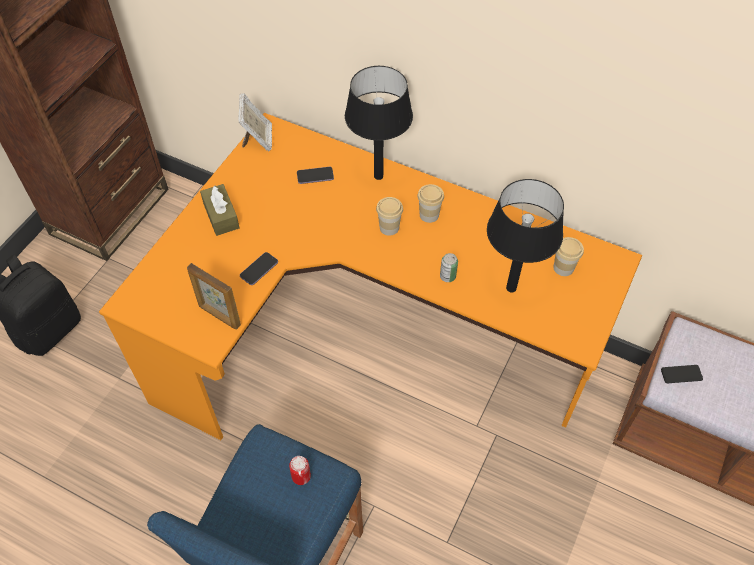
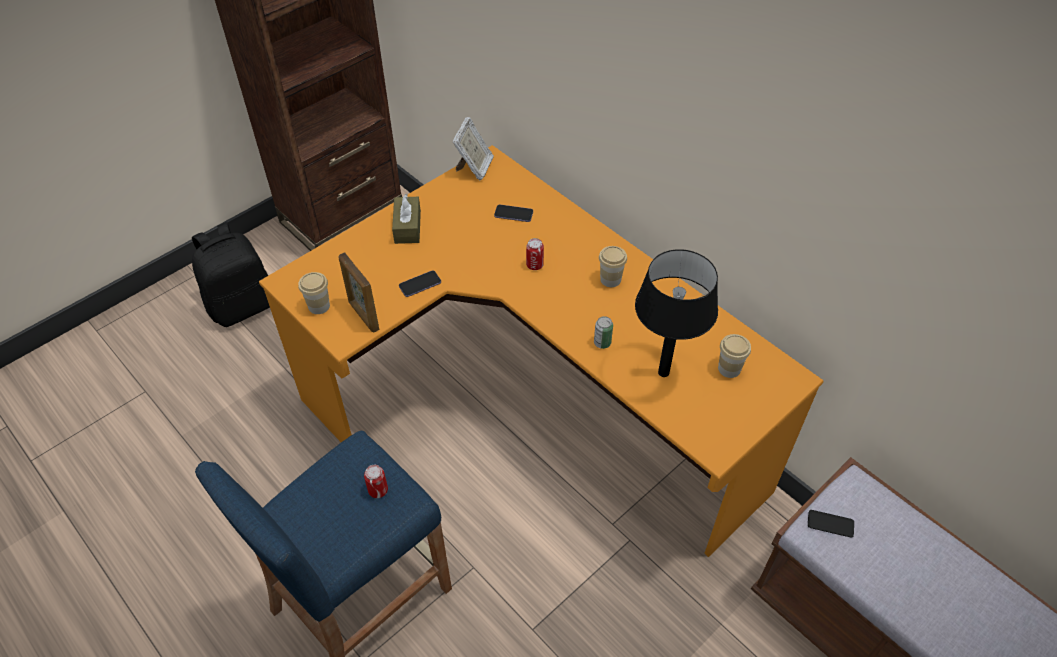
camera: 20 degrees right, 5 degrees down
(356, 220) = (534, 265): none -> can
(378, 176) = (575, 230): black table lamp -> none
(389, 227) = (564, 280): cup -> cup (319, 306)

